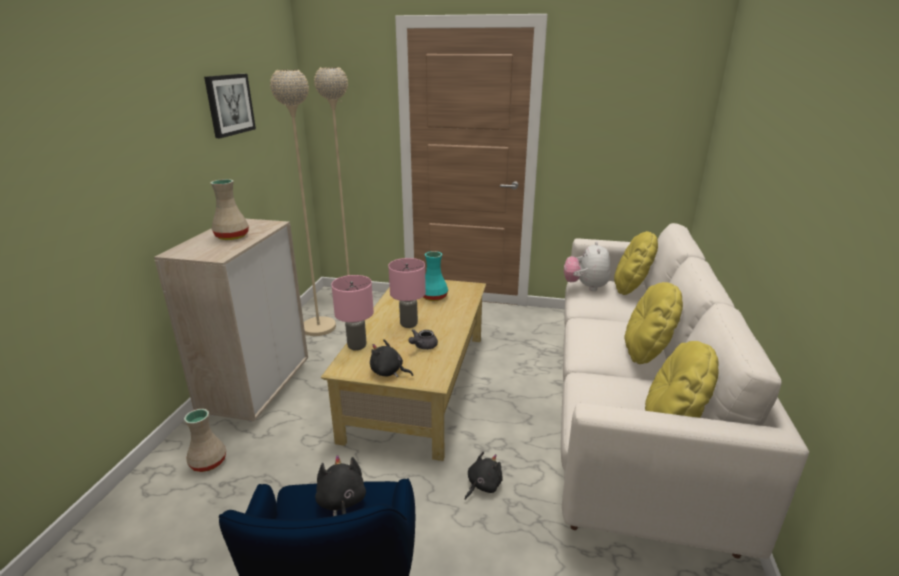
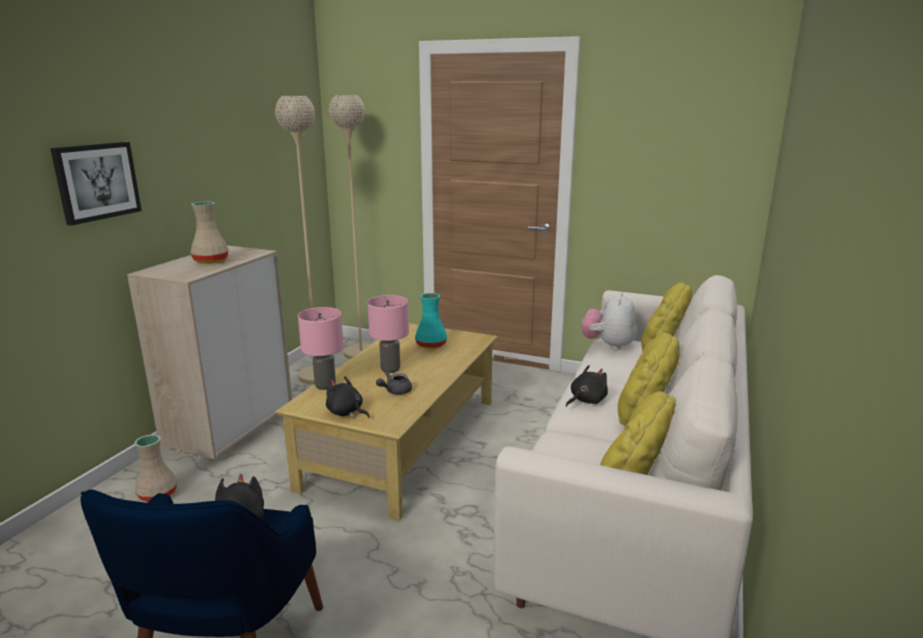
camera: 10 degrees right, 5 degrees down
(229, 104) = (231, 130): picture -> picture (96, 181)
(482, 485) = (433, 550): black plush toy -> black plush toy (586, 400)

